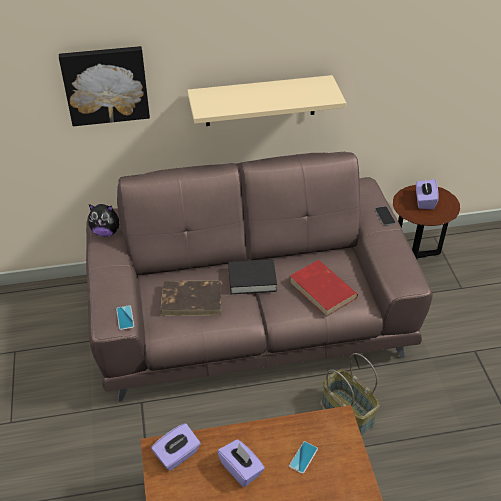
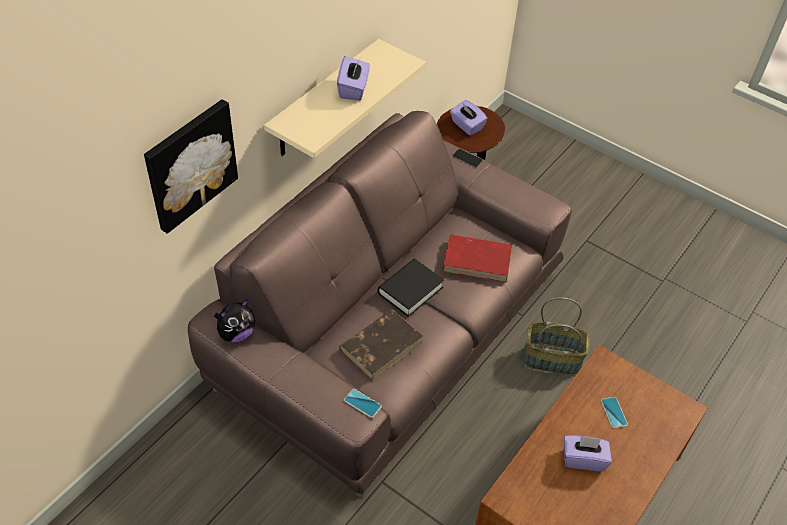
camera: 45 degrees left, 5 degrees up
(177, 455) = (525, 489): purple tissue box -> purple tissue box (353, 89)

